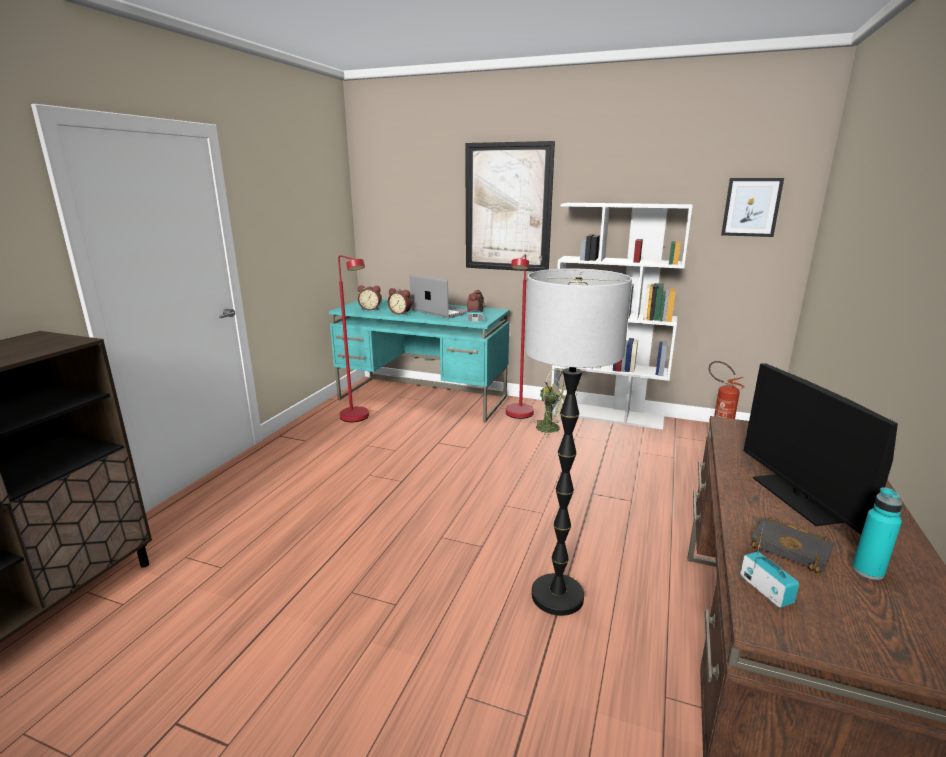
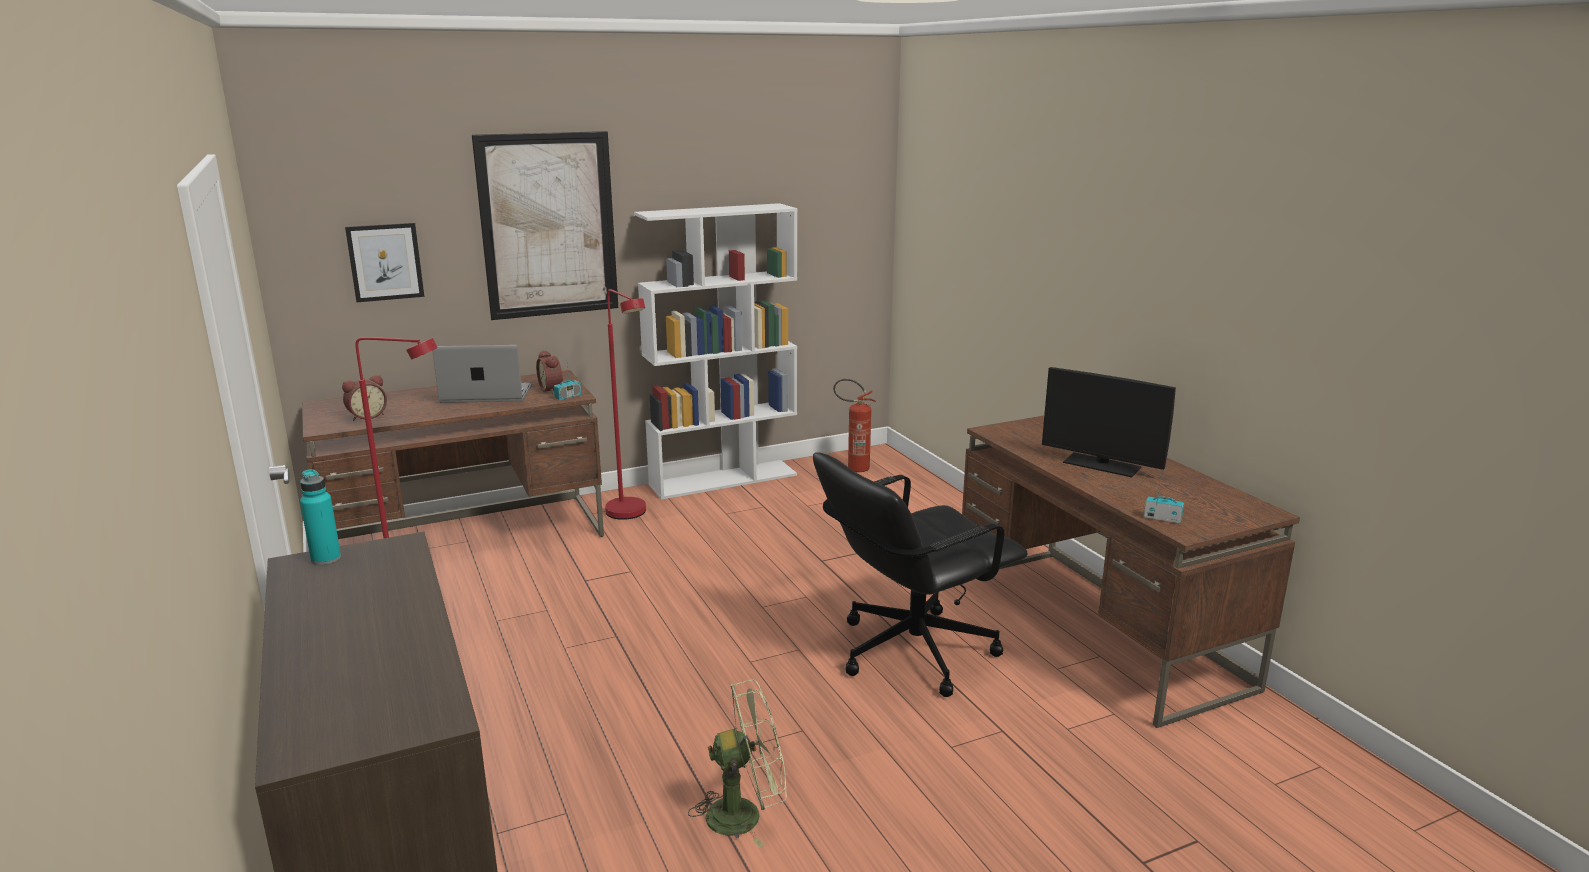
camera: 45 degrees left, 0 degrees up
(401, 313) = (433, 410): alarm clock -> none
(423, 398) = (468, 538): turquoise desk -> brown desk
(553, 429) = (692, 514): green fan -> green fan (745, 814)
(557, 596) = (912, 651): floor lamp -> black office chair
(751, 207) = (836, 202): picture -> picture (385, 262)
(792, 548) = (1141, 493): black book -> none
(868, 571) = (1182, 489): turquoise bottle -> turquoise bottle (326, 559)

